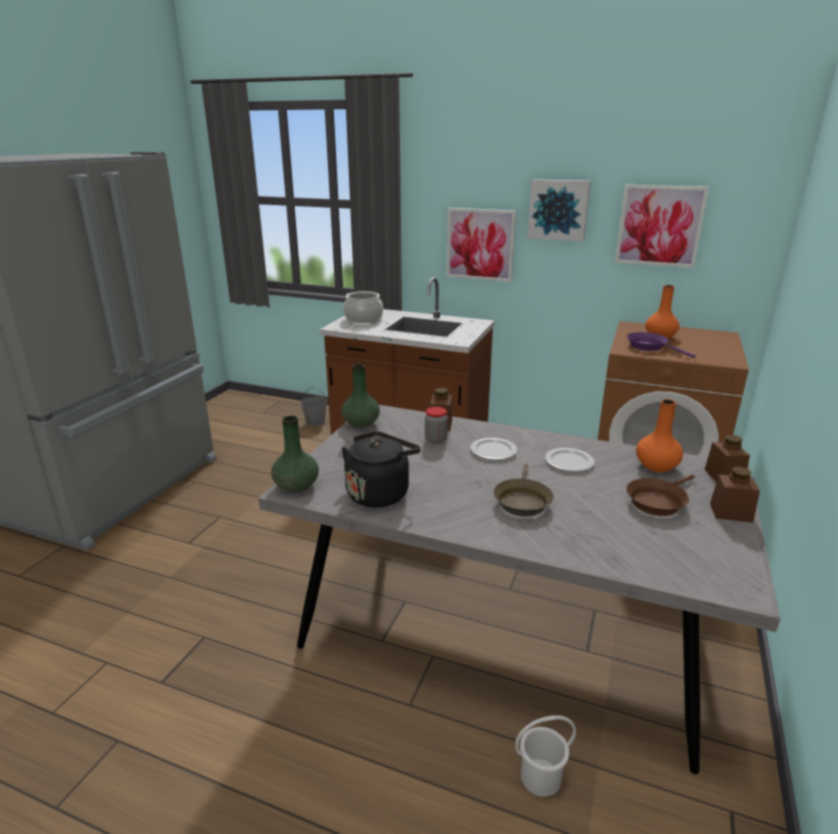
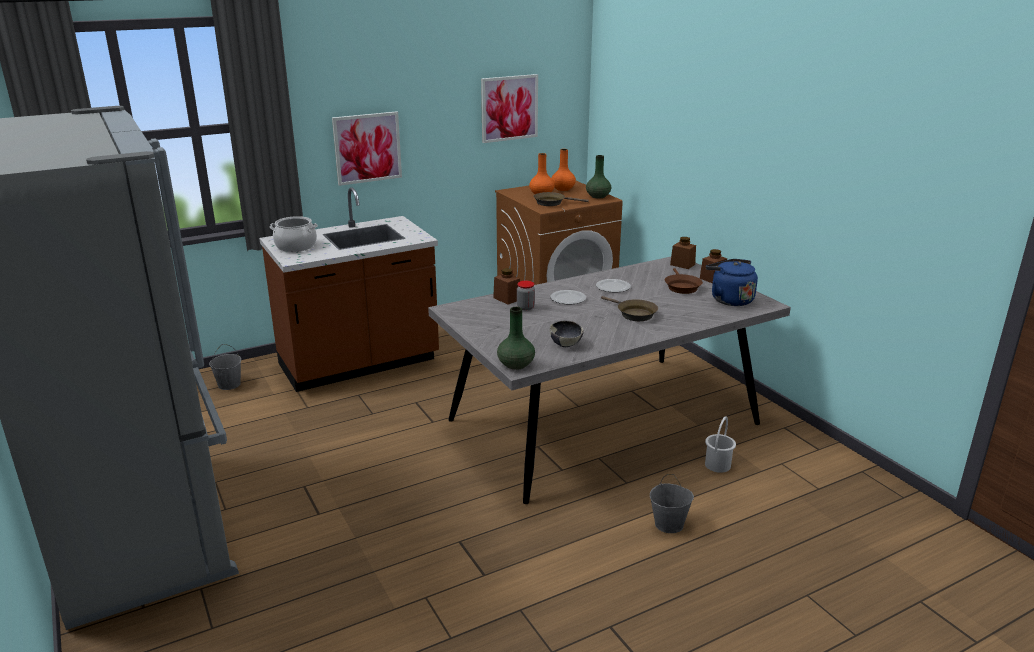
camera: 50 degrees left, 0 degrees up
(360, 423) = (459, 319): green vase -> green vase (598, 196)
(361, 793) = (669, 524): none -> grey bucket
(380, 493) = (566, 344): black kettle -> bowl
(558, 210) = (432, 106): picture -> none
(650, 347) = (552, 203): purple frying pan -> brown frying pan
(657, 466) = (650, 272): orange vase -> orange vase (563, 189)
(692, 551) = (729, 299): none -> blue kettle

